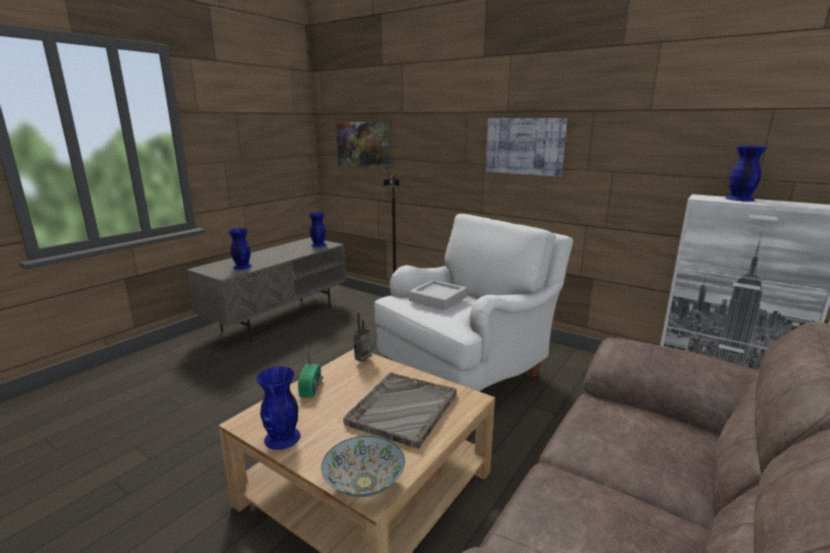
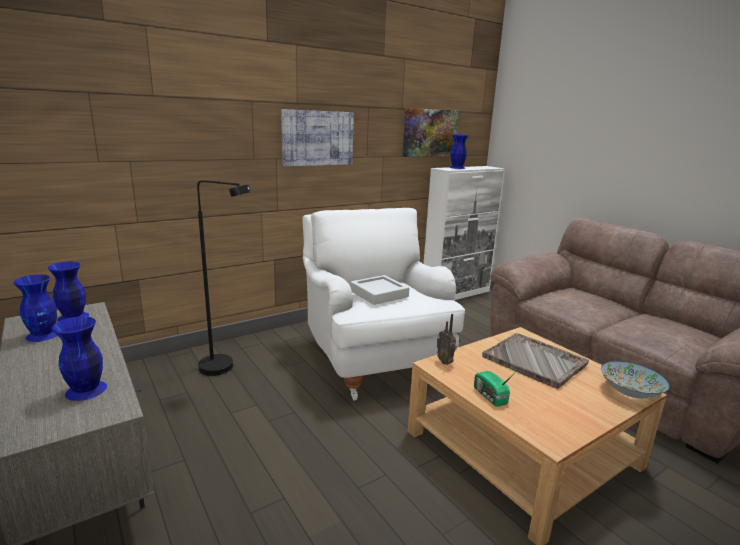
camera: 70 degrees left, 0 degrees up
(282, 438) = (579, 422): blue vase -> blue vase (44, 335)
(311, 387) = (490, 396): radio -> radio turned 135 degrees counterclockwise
(363, 144) = (76, 142): picture -> picture (430, 133)

